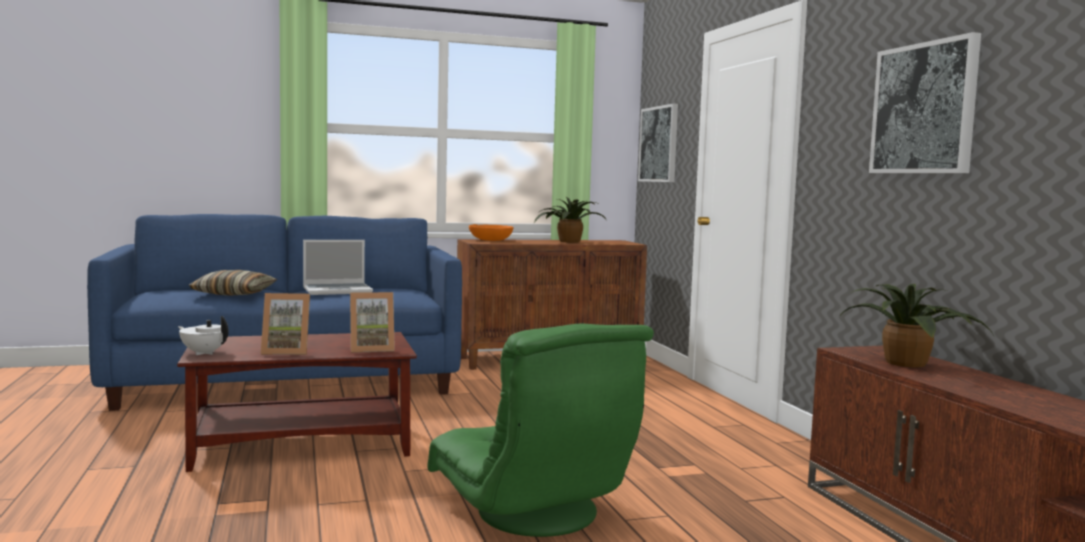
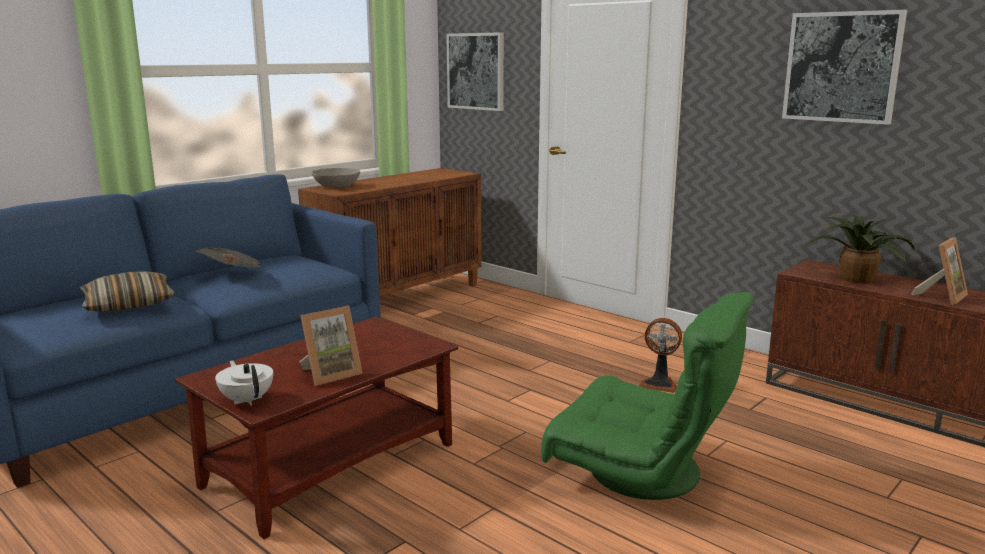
camera: 30 degrees left, 10 degrees up
(204, 353) = (247, 400): white teapot -> white teapot turned 60 degrees clockwise
(338, 291) = (234, 275): laptop -> newspaper
(371, 349) = (403, 348): picture frame -> picture frame (941, 296)
(490, 240) = (336, 186): orange bowl -> grey bowl
(568, 241) = (408, 178): potted plant -> none
(682, 461) = (659, 384): none -> fan

